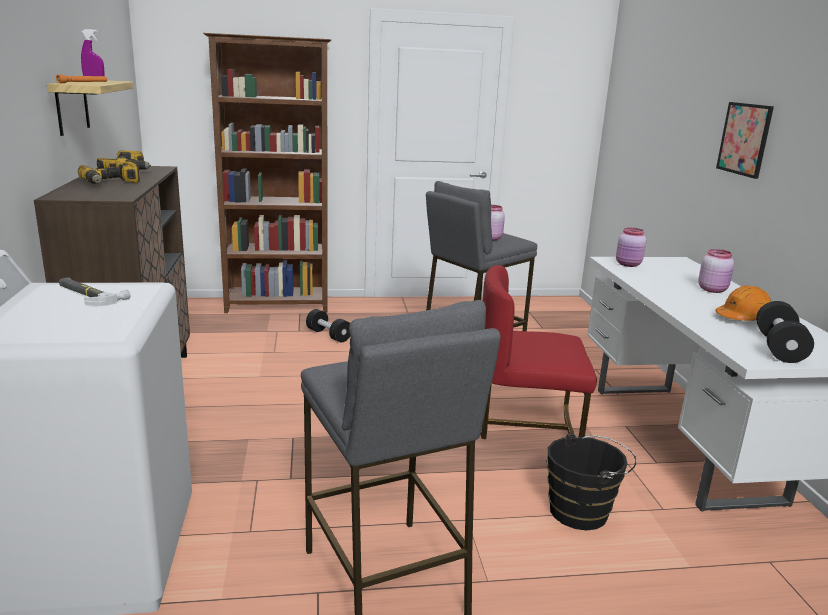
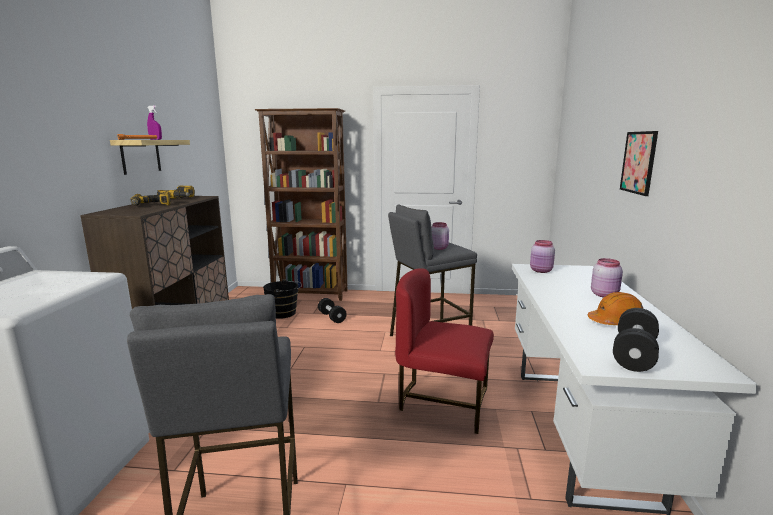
camera: 15 degrees right, 5 degrees down
(88, 294) = (53, 279): hammer -> none
(583, 511) = (452, 490): black bucket -> black bucket (285, 313)

